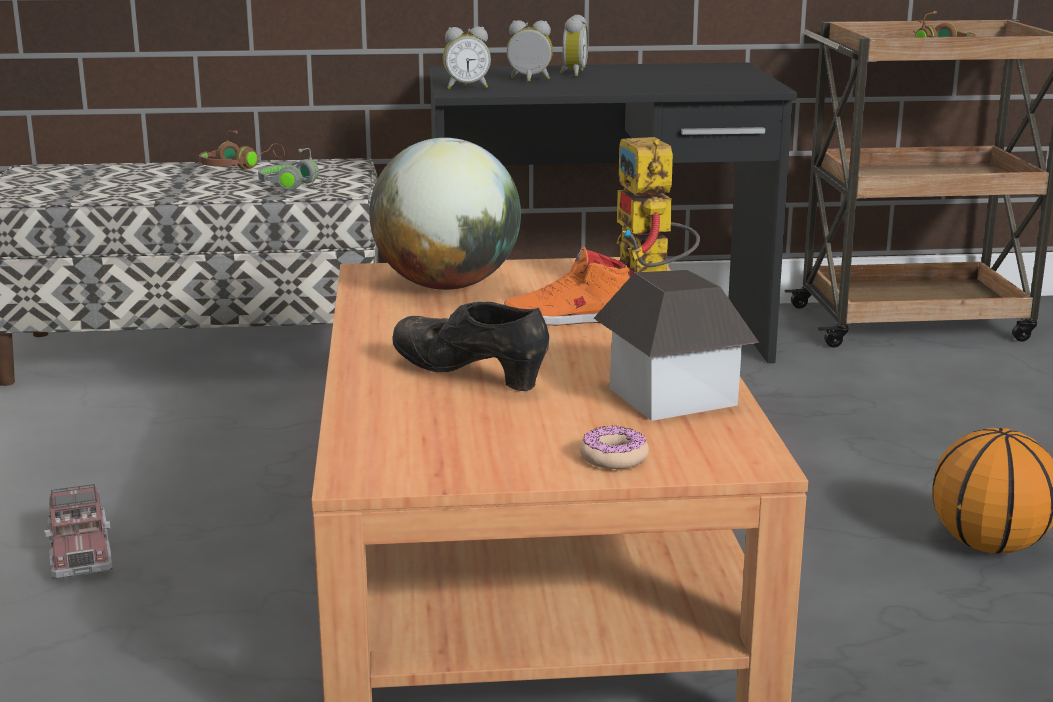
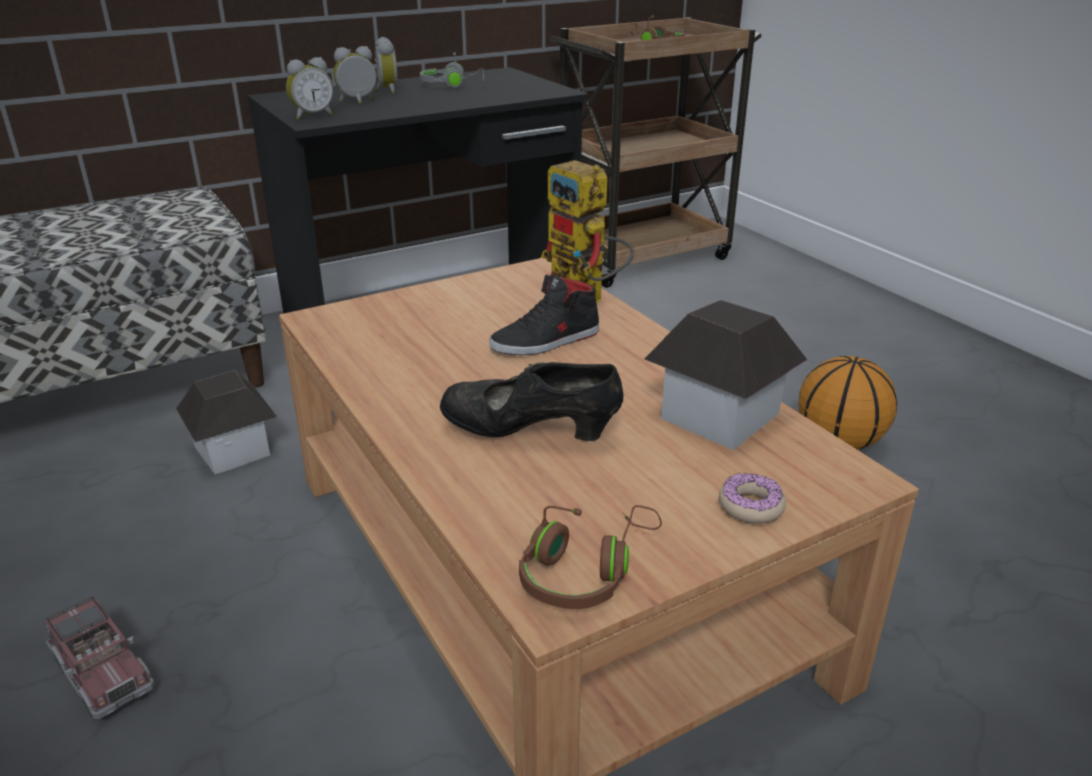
camera: 25 degrees left, 10 degrees up
(238, 167) = (81, 213): brown headphones -> brown headphones (585, 571)
(295, 187) = (161, 229): grey headphones -> grey headphones (452, 86)
(302, 420) = (233, 450): none -> toy house
(447, 286) = (405, 323): globe -> none
(568, 318) = (546, 341): orange shoe -> black shoe

